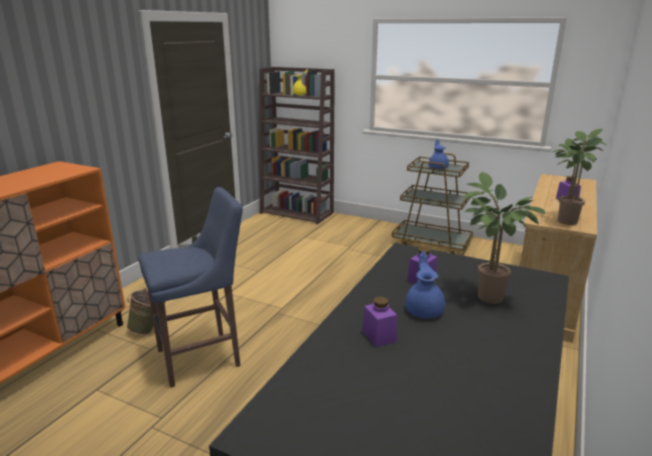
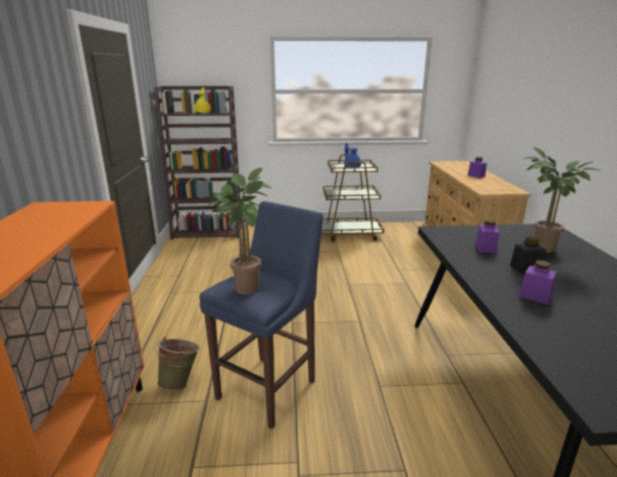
camera: 30 degrees left, 0 degrees up
(424, 310) = (525, 268): blue teapot -> black jar
(565, 220) = (499, 188): potted plant -> potted plant (245, 287)

